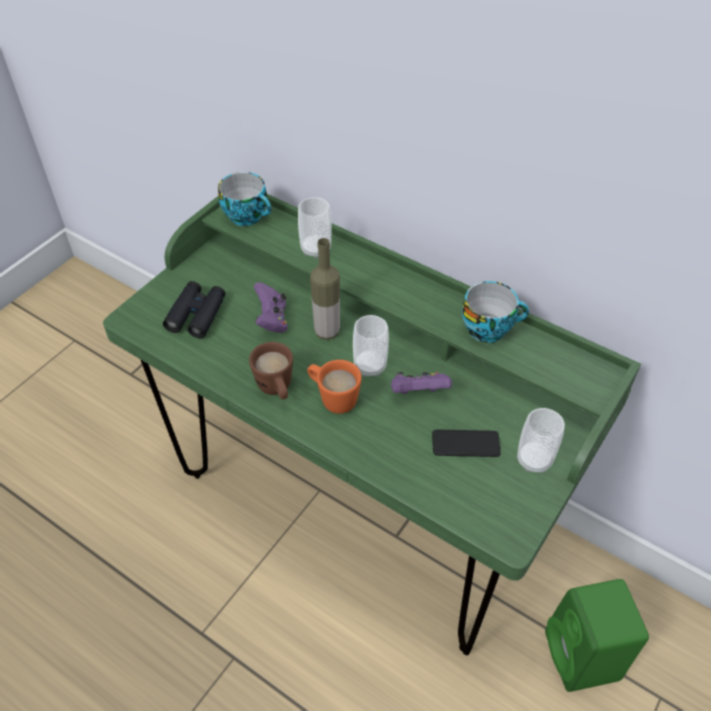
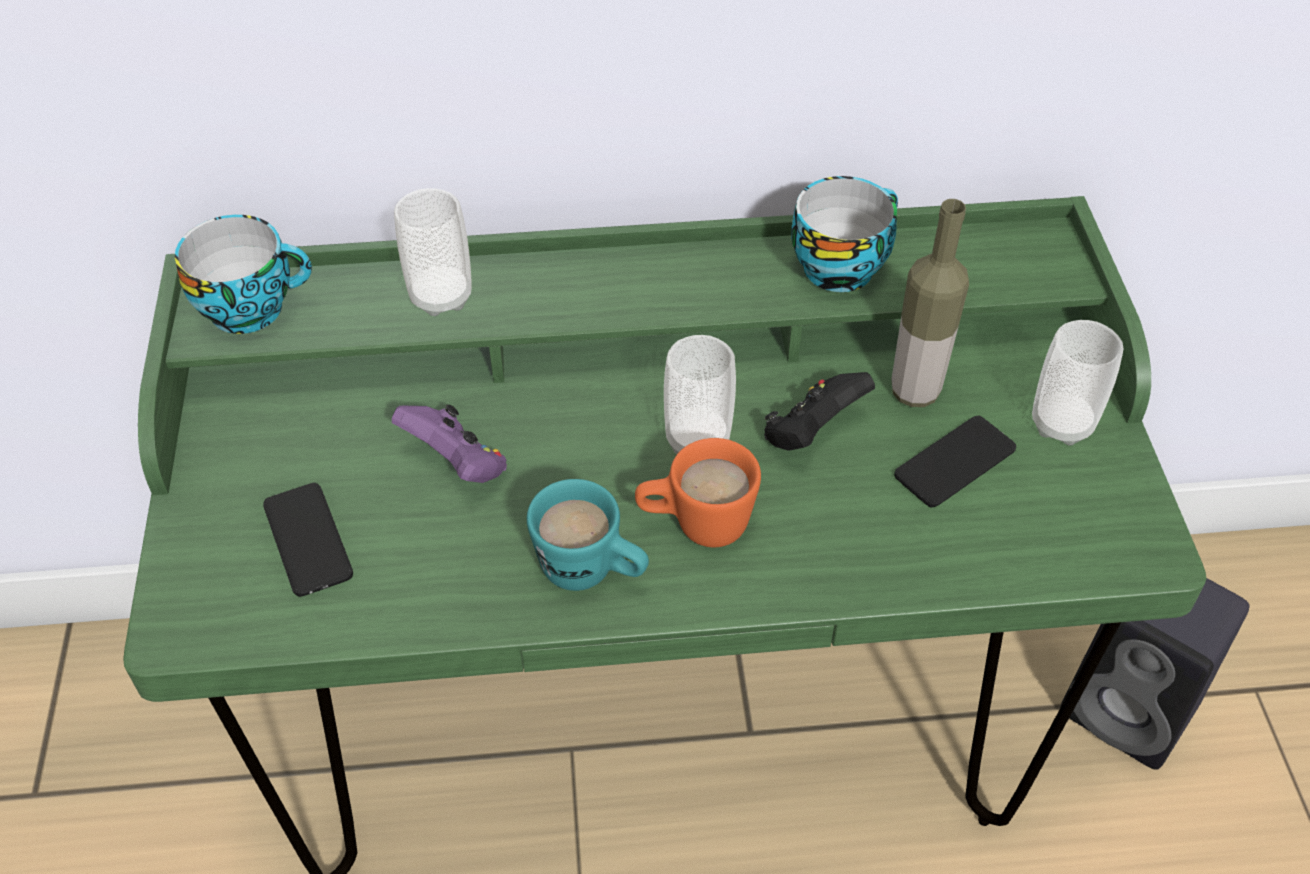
camera: 40 degrees left, 0 degrees up
(197, 314) = (308, 540): black binoculars -> phone
(276, 390) = (592, 573): brown mug -> turquoise mug
(327, 332) = (571, 428): bottle -> bottle (915, 391)
(418, 393) = (812, 433): purple game controller -> black game controller
(583, 658) = (1133, 710): green speaker -> black speaker

